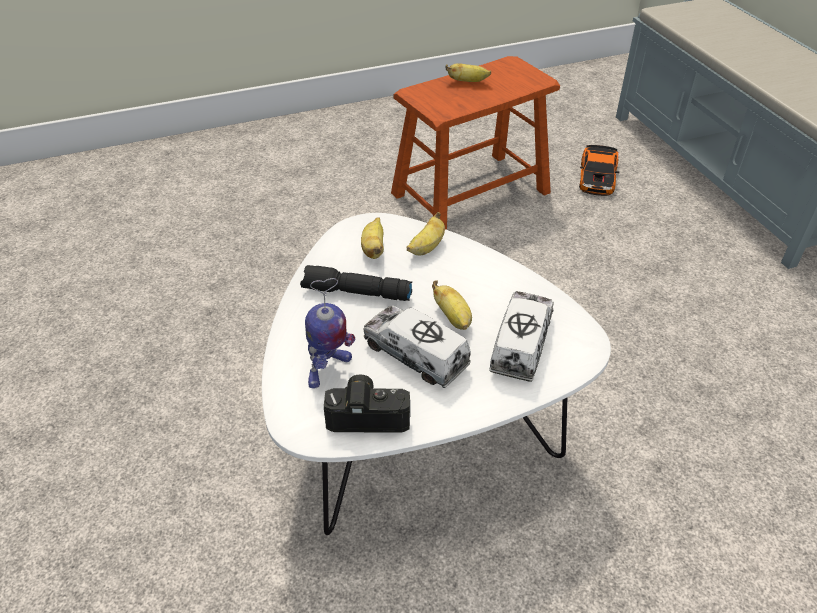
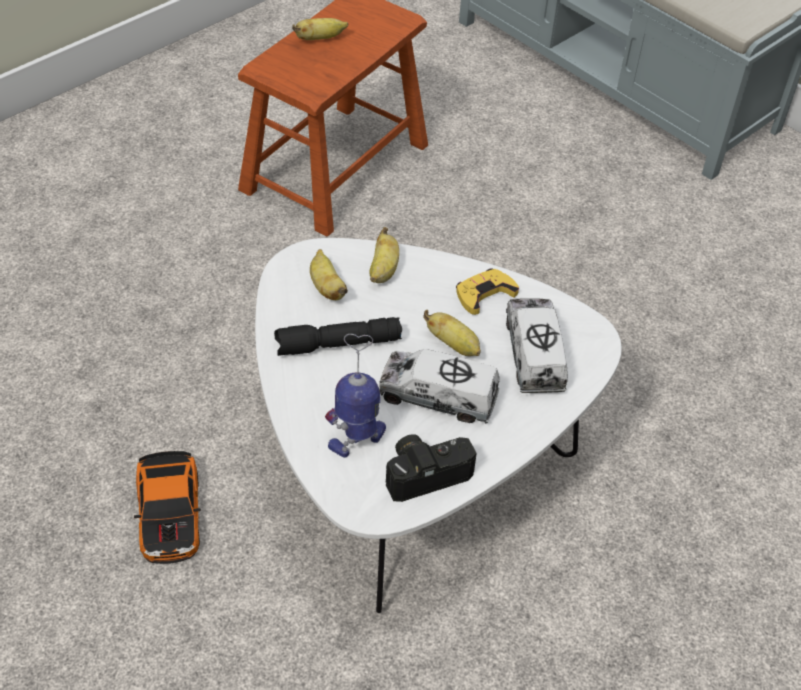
camera: 25 degrees left, 5 degrees up
(328, 370) = (358, 439): toy robot -> toy robot turned 135 degrees counterclockwise
(502, 285) = (484, 294): none -> yellow game controller
(598, 177) = (473, 111): toy car -> toy car (170, 514)

